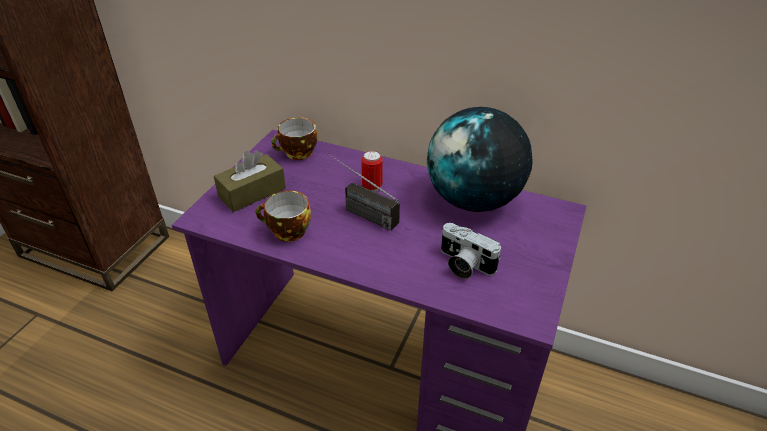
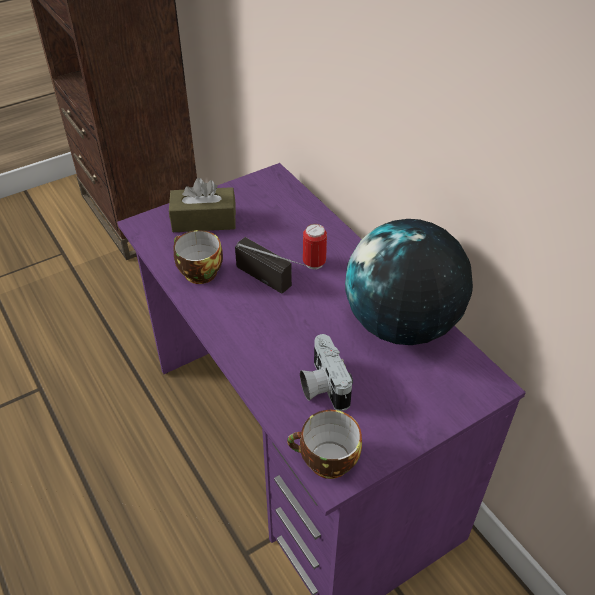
camera: 35 degrees right, 5 degrees up
(297, 153) = (278, 198): cup -> cup (326, 462)
(359, 212) = (277, 283): radio -> radio turned 150 degrees clockwise

